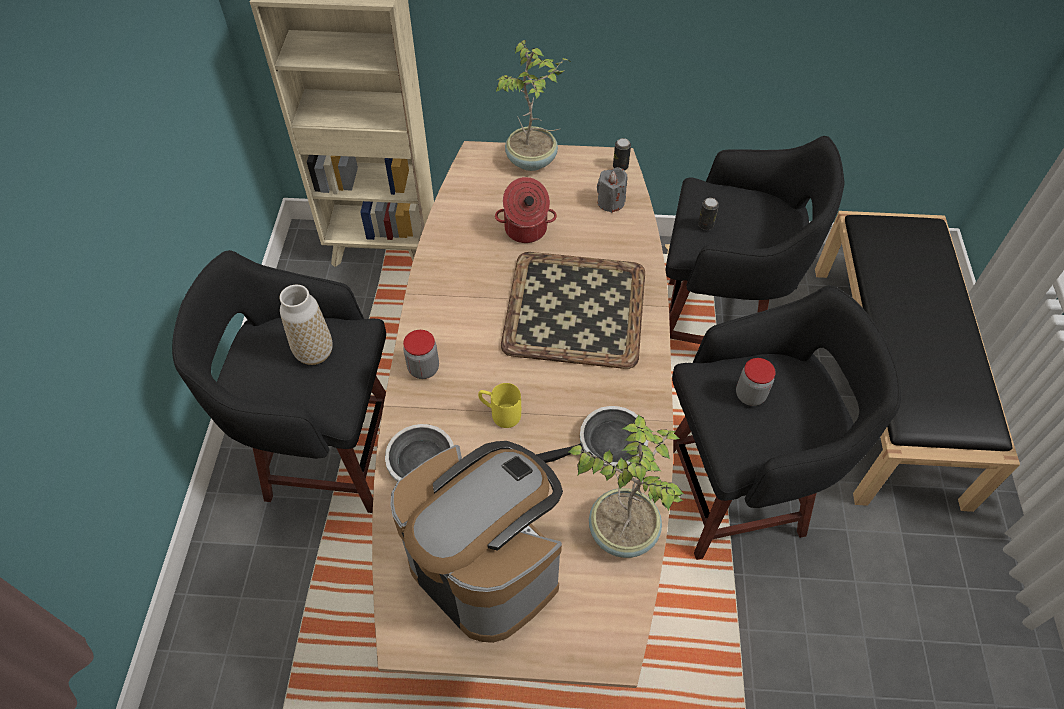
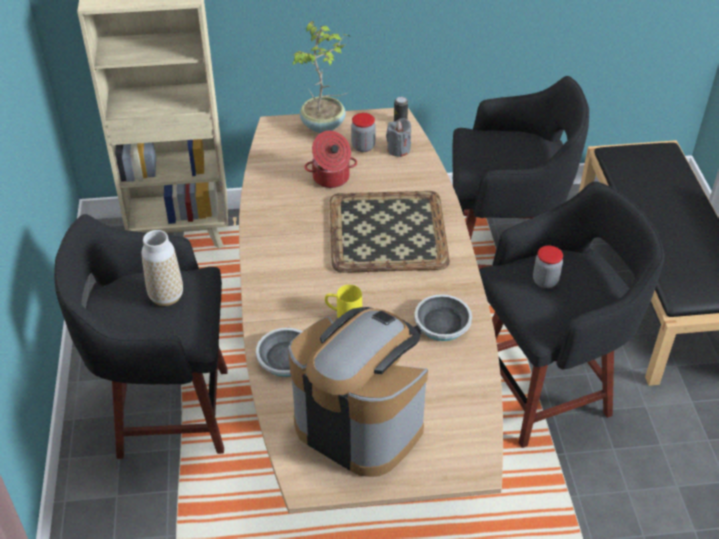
camera: 10 degrees left, 10 degrees down
(423, 368) = (270, 291): jar -> jar (363, 146)
(622, 530) = (465, 384): potted plant -> none
(705, 225) = (480, 161): can -> none

